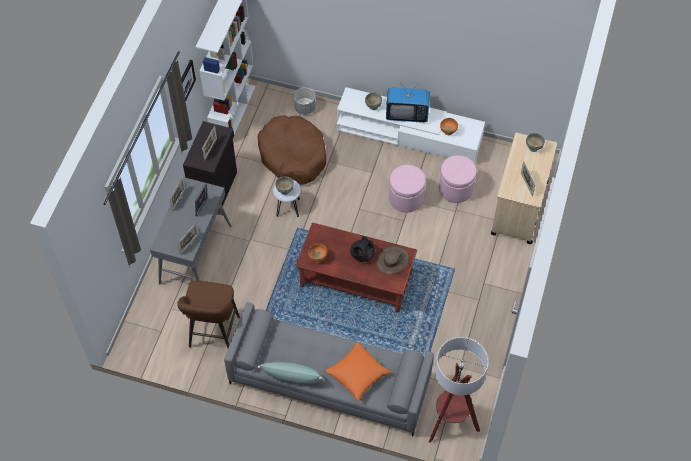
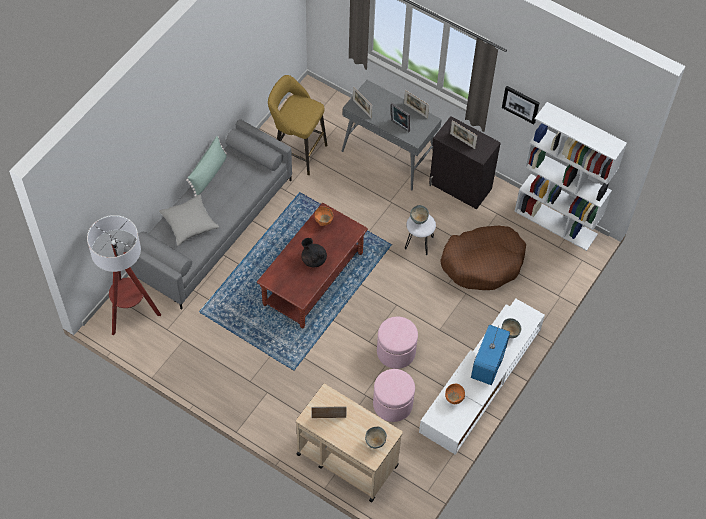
camera: 105 degrees right, 0 degrees up
(213, 335) = (297, 151): brown stool -> yellow stool
(305, 108) = (544, 289): grey planter -> none
(357, 374) = (189, 224): orange pillow -> grey pillow
(393, 261) = (297, 284): brown hat -> none

